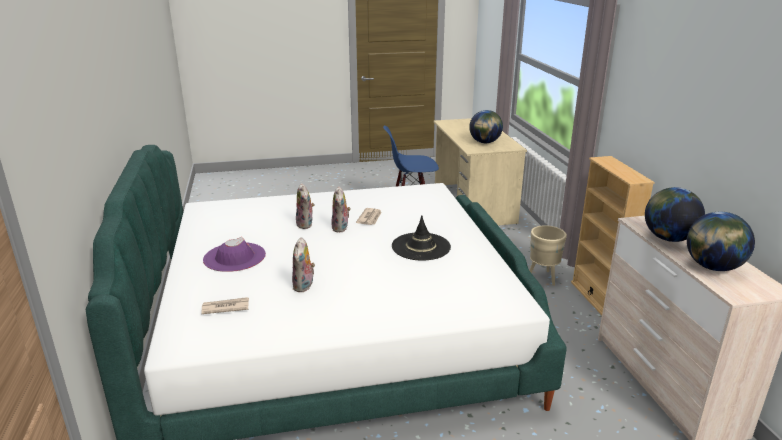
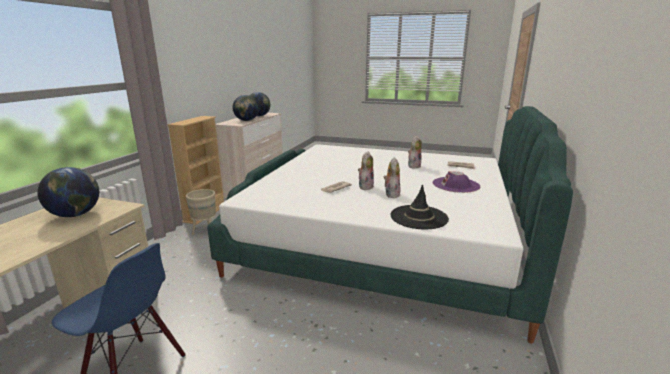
camera: 150 degrees left, 5 degrees down
(421, 247) = (327, 168): black hat -> black hat (418, 217)

